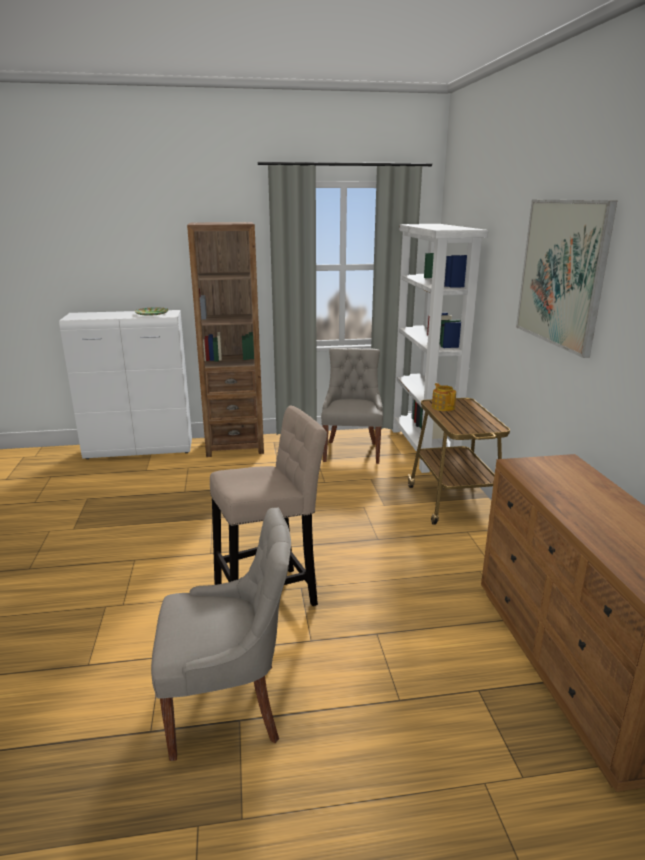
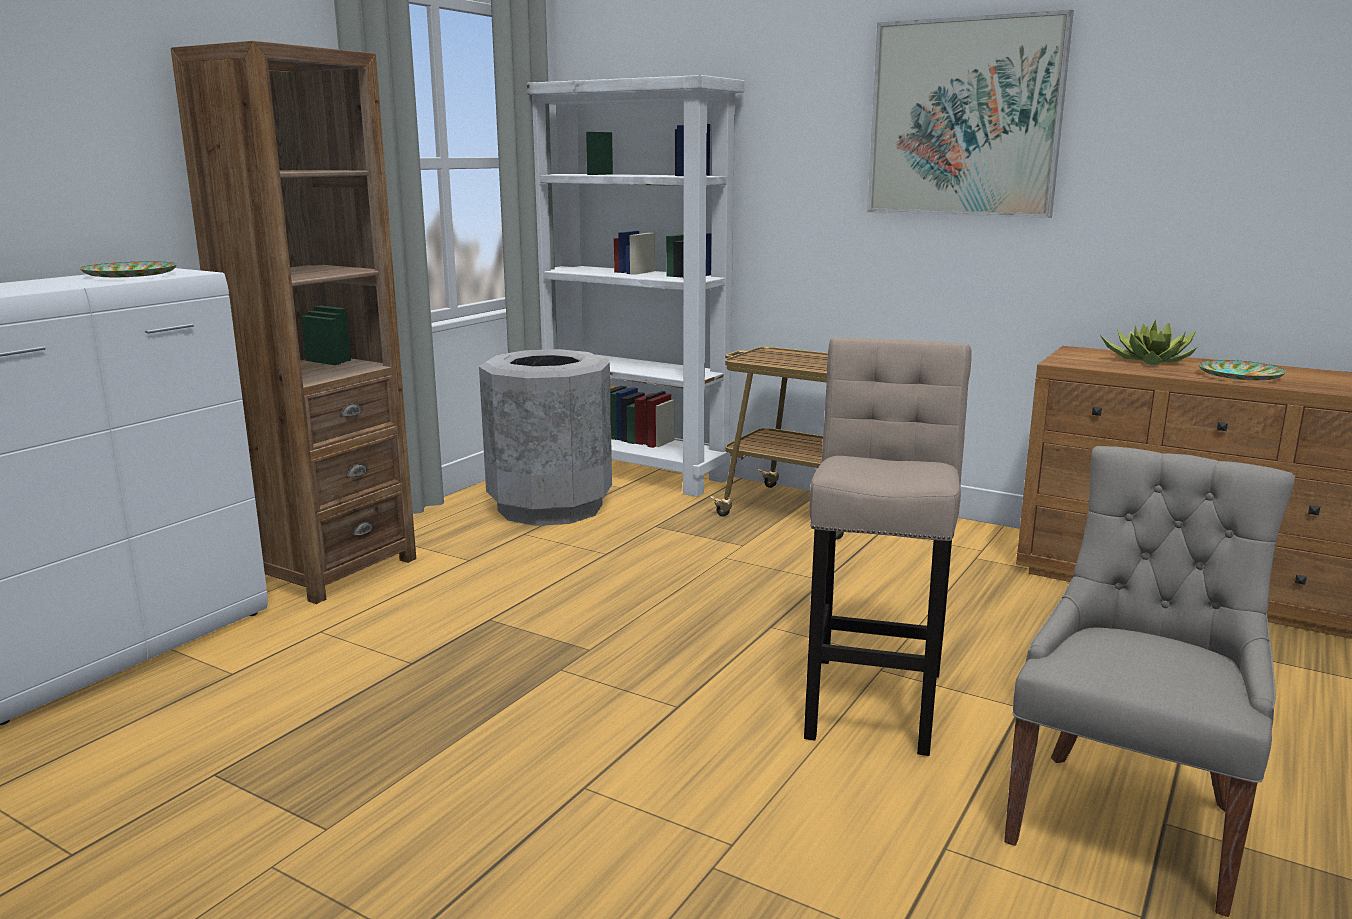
camera: 50 degrees left, 5 degrees down
(352, 451) = (550, 507): grey chair -> grey trash can
(443, 407) = (768, 360): teapot -> none
(582, 484) = (1148, 360): none -> potted plant
(595, 520) = (1239, 375): none -> plate

